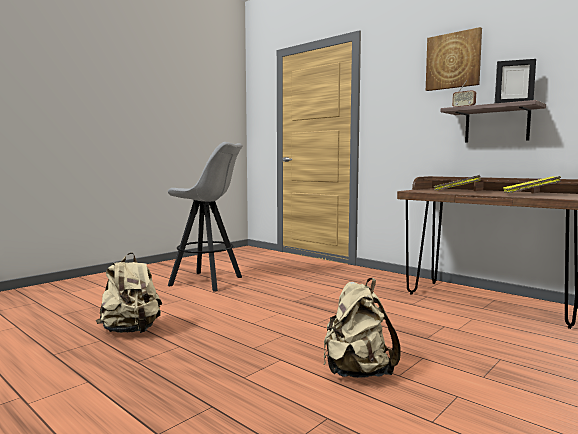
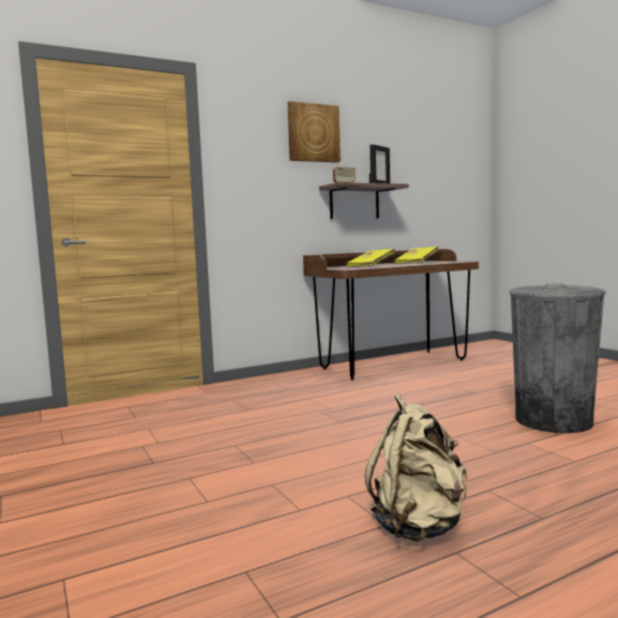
camera: 70 degrees left, 0 degrees up
(208, 281) = (185, 464): grey stool -> none
(357, 372) = (553, 420): beige backpack -> grey trash can

